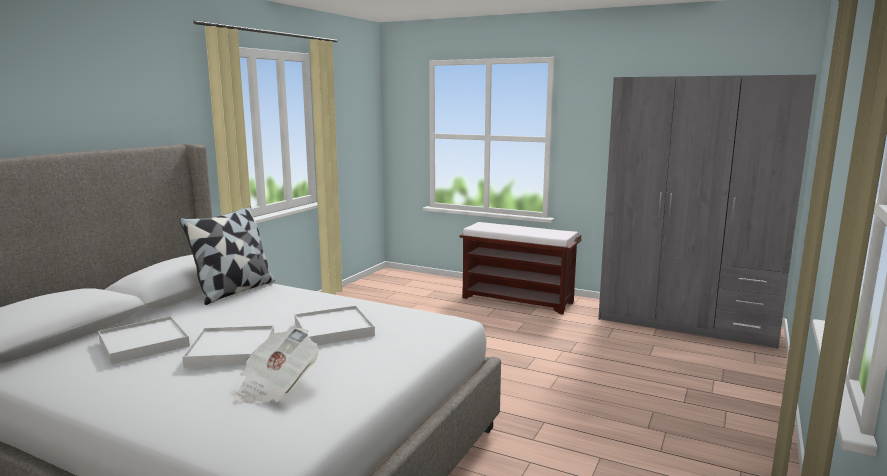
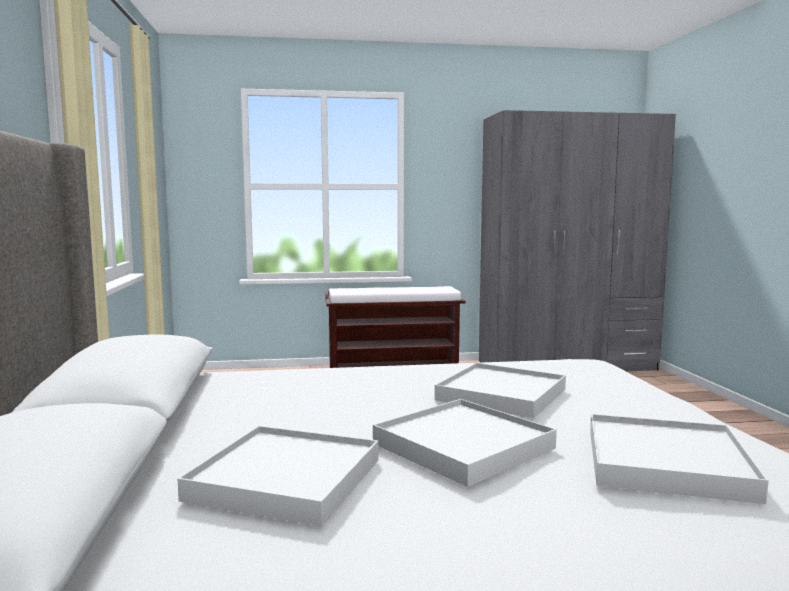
camera: 35 degrees left, 5 degrees down
(234, 291) = (225, 387): pillow -> none
(276, 387) = (666, 463): newspaper -> white tray

